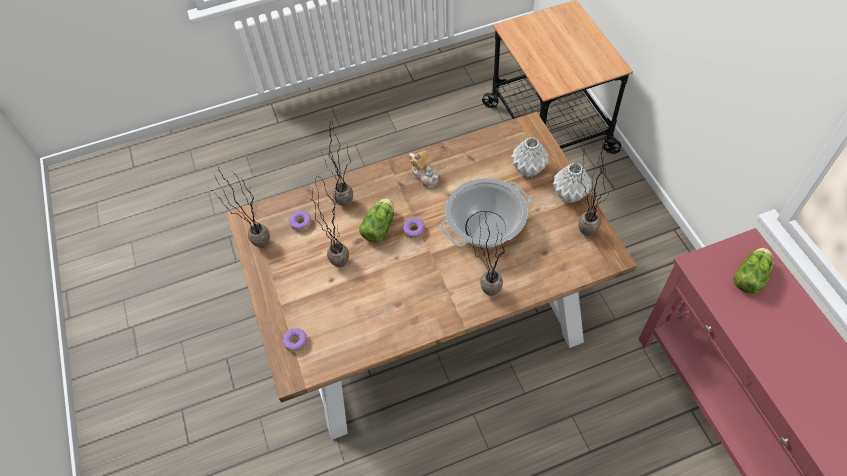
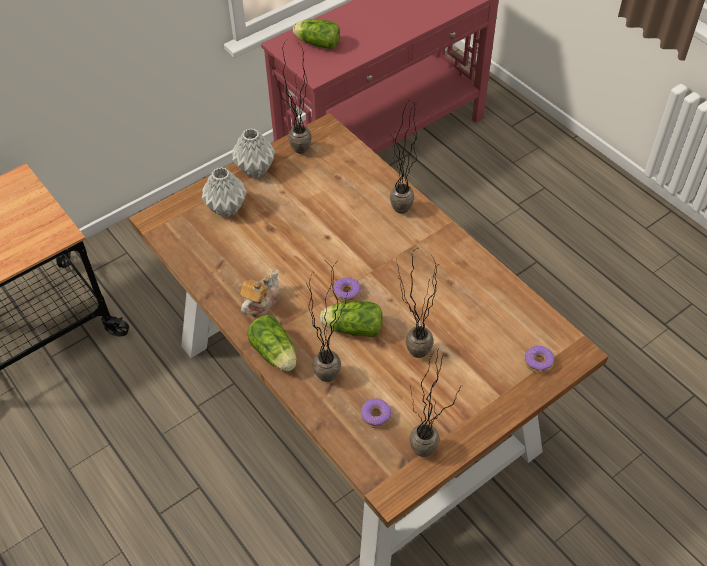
camera: 110 degrees left, 5 degrees down
(376, 177) = (275, 354): none -> lettuce
(485, 229) = (323, 230): cooking pot -> none

